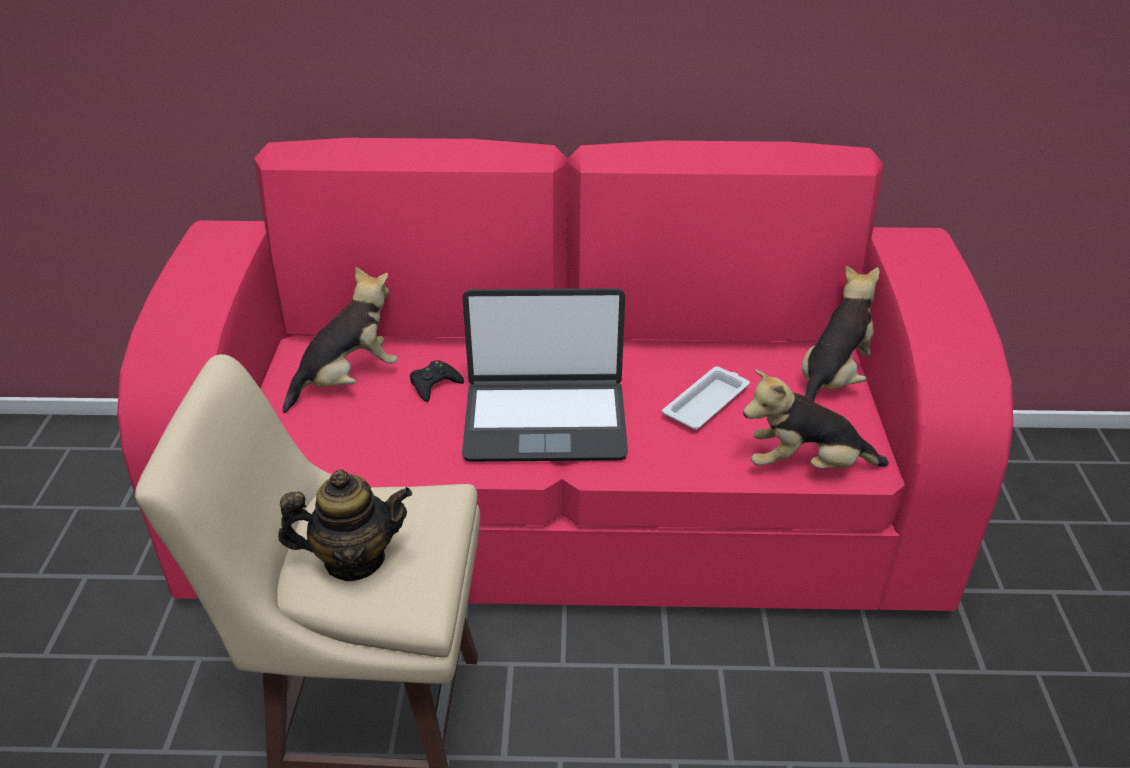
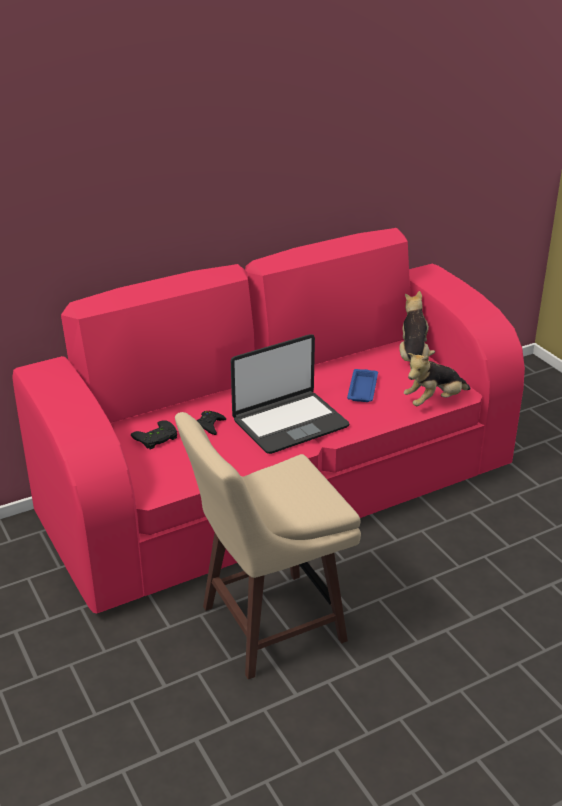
camera: 30 degrees left, 5 degrees down
(348, 380) = (156, 439): plush toy -> black game controller
(354, 559) = (285, 500): teapot -> none
(707, 402) = (362, 388): white tray -> blue tray

